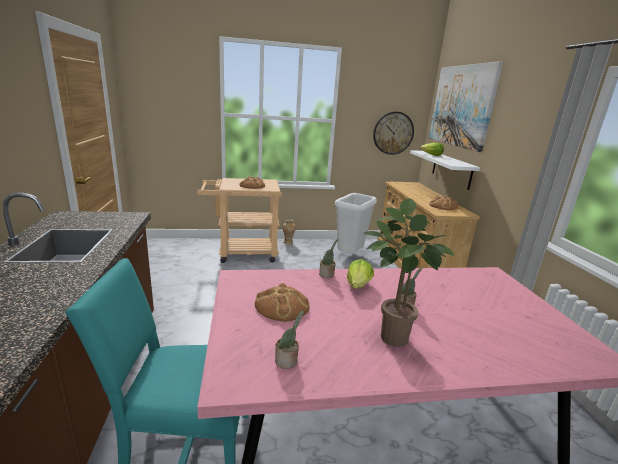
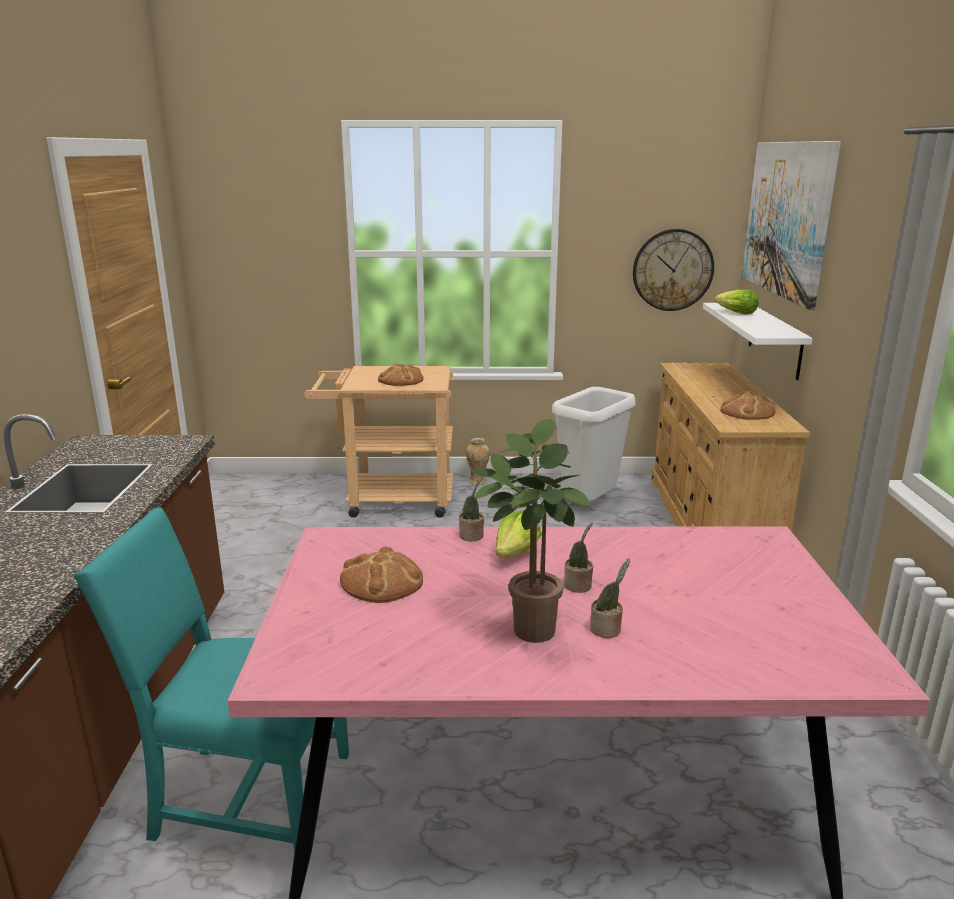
camera: 10 degrees right, 0 degrees up
(287, 361) = (362, 654): potted plant -> potted plant (607, 630)

